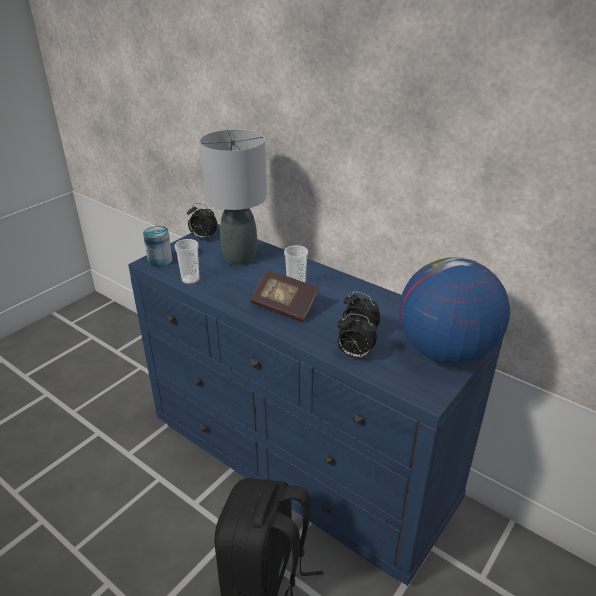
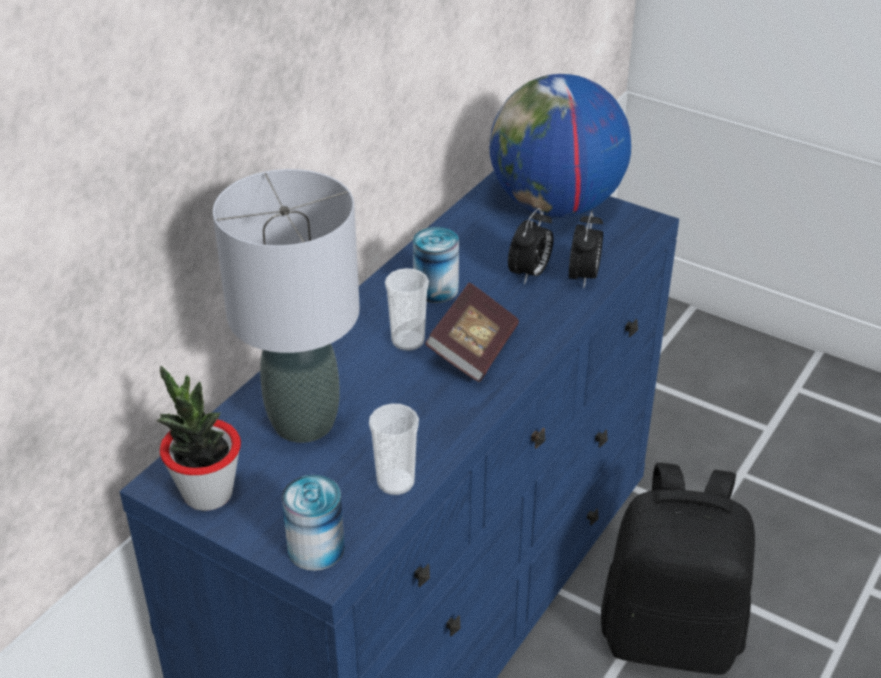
camera: 95 degrees left, 5 degrees up
(203, 238) = (207, 493): alarm clock -> potted plant
(343, 297) = (436, 289): none -> can

